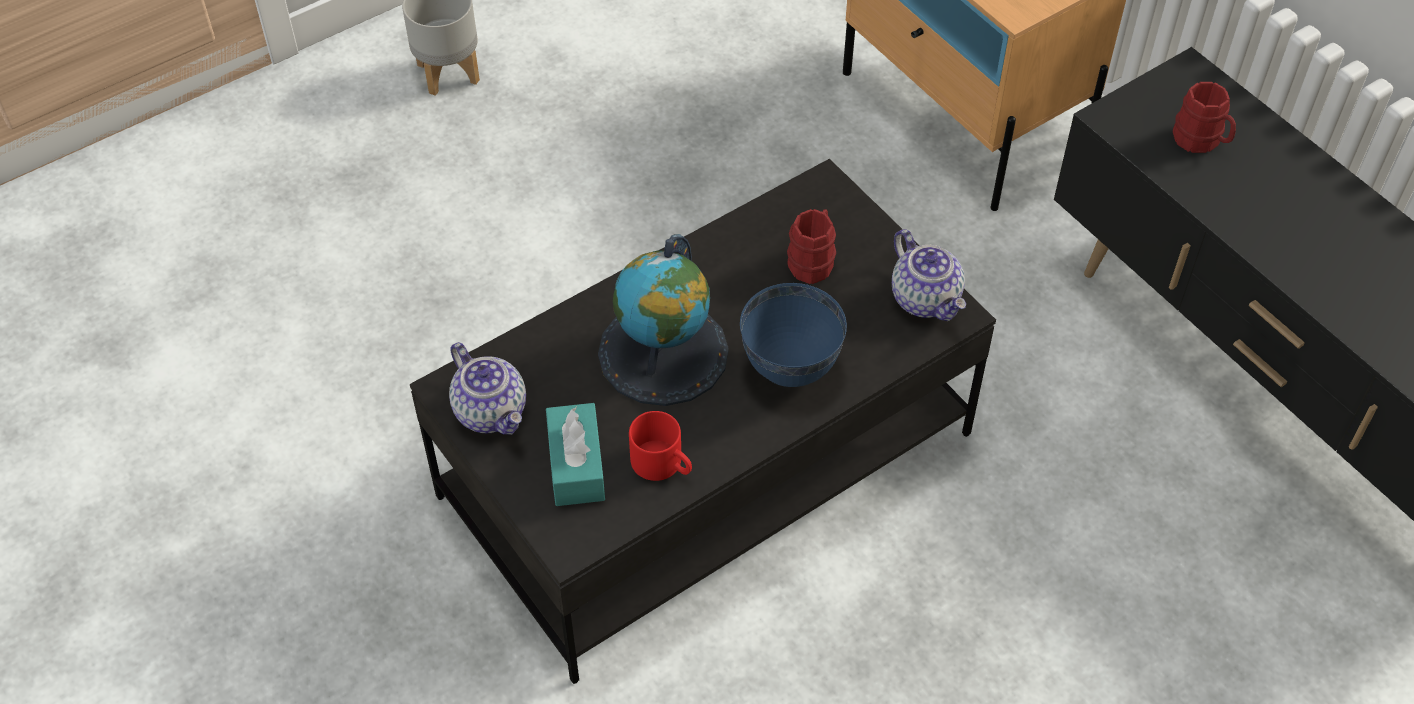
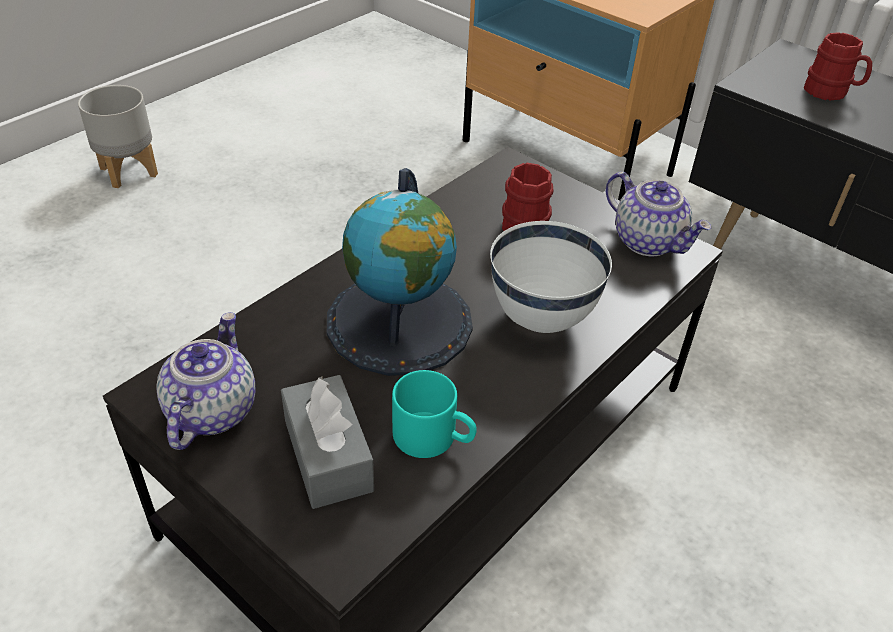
camera: 15 degrees left, 10 degrees down
(492, 411) = (211, 410): teapot -> teapot turned 120 degrees counterclockwise
(576, 465) = (328, 455): turquoise tissue box -> grey tissue box
(664, 464) = (434, 437): red mug -> turquoise mug
(790, 369) = (541, 319): blue bowl -> white bowl

